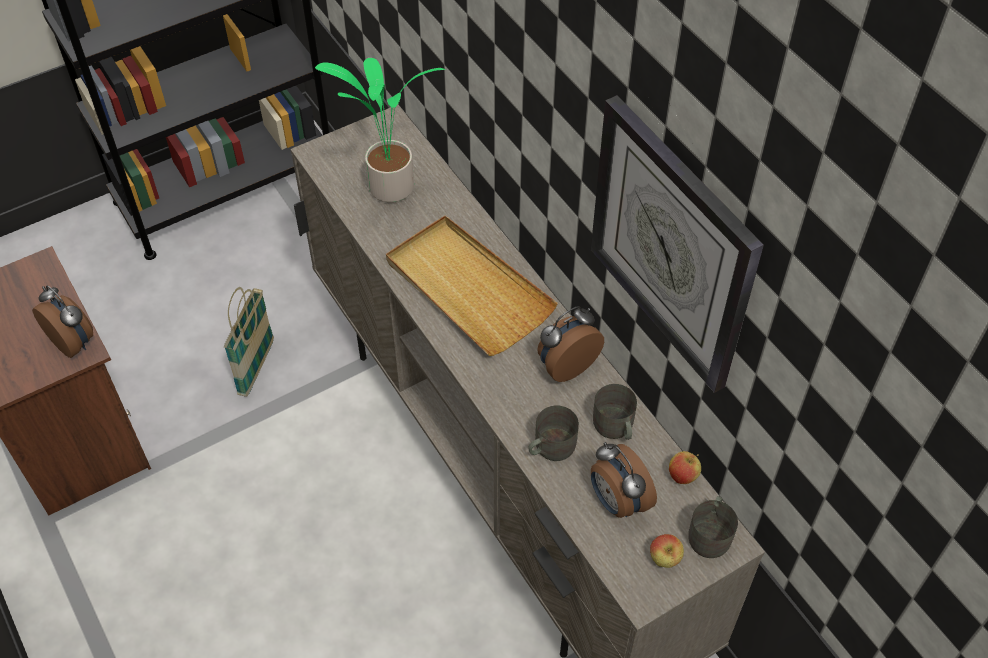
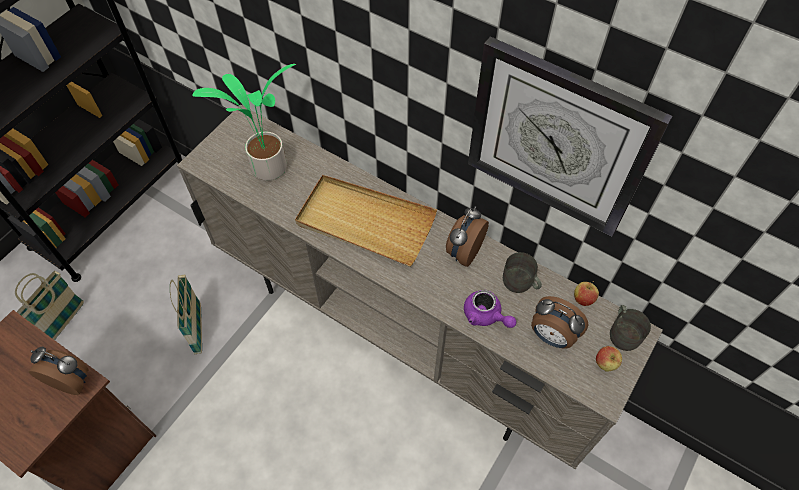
camera: 25 degrees left, 5 degrees up
(112, 302) = (64, 323): none -> basket
(550, 447) = (486, 316): grey mug -> purple teapot

